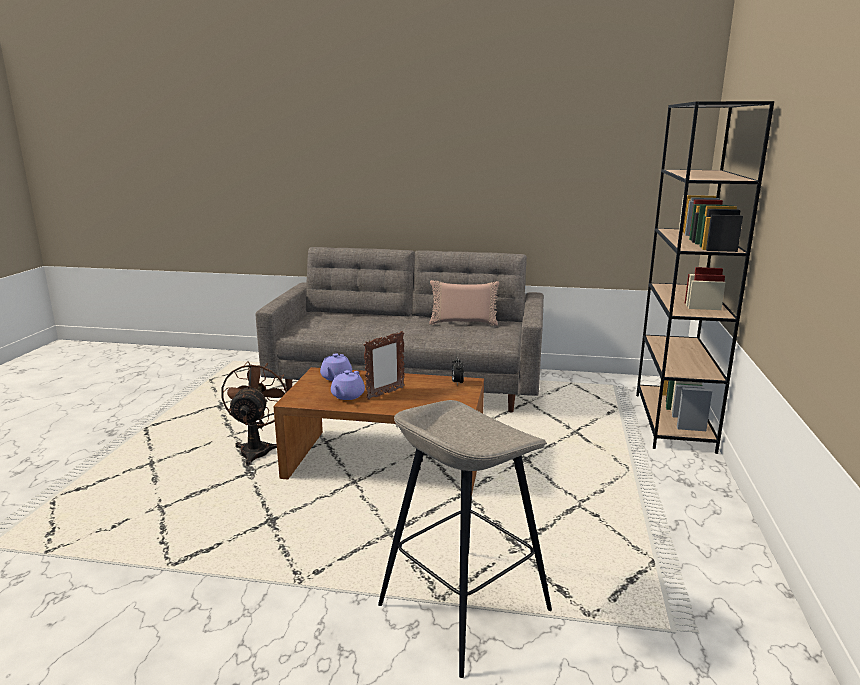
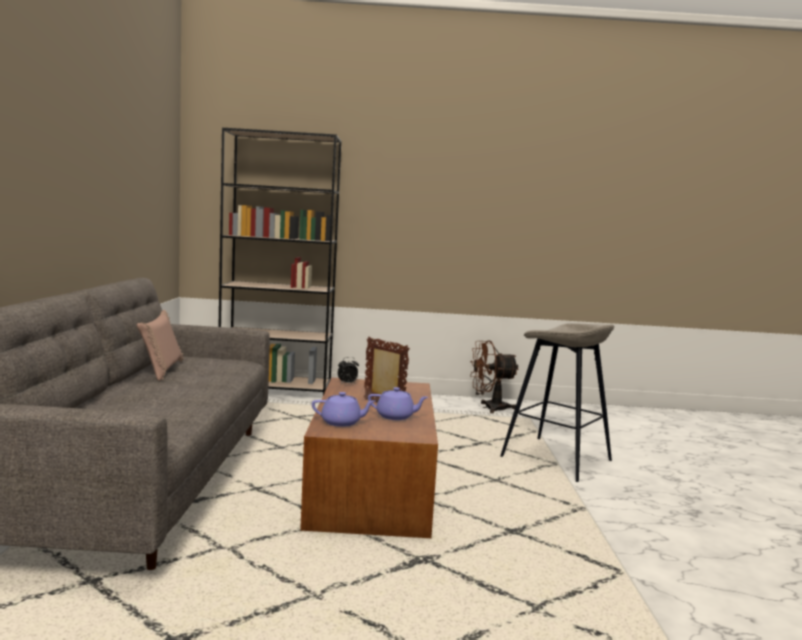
camera: 100 degrees left, 10 degrees down
(257, 449) = (356, 567): brown fan -> brown fan (489, 408)

